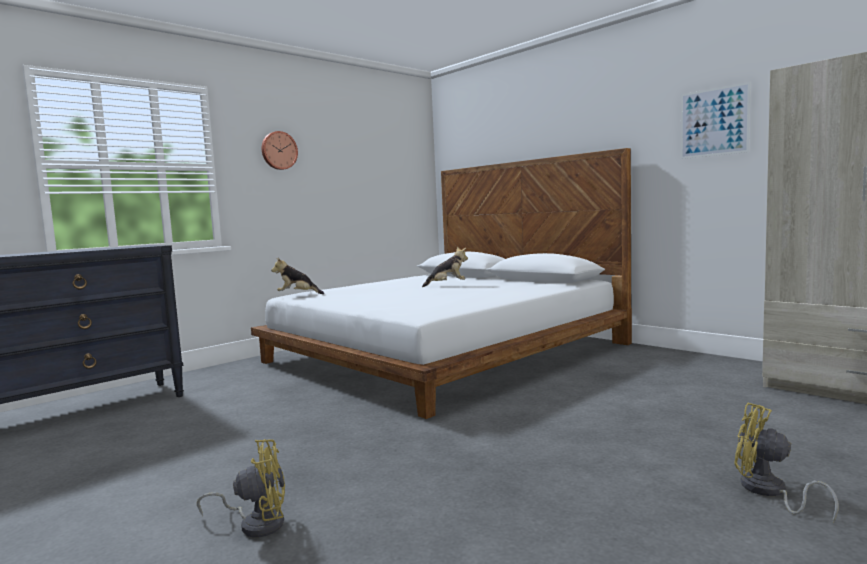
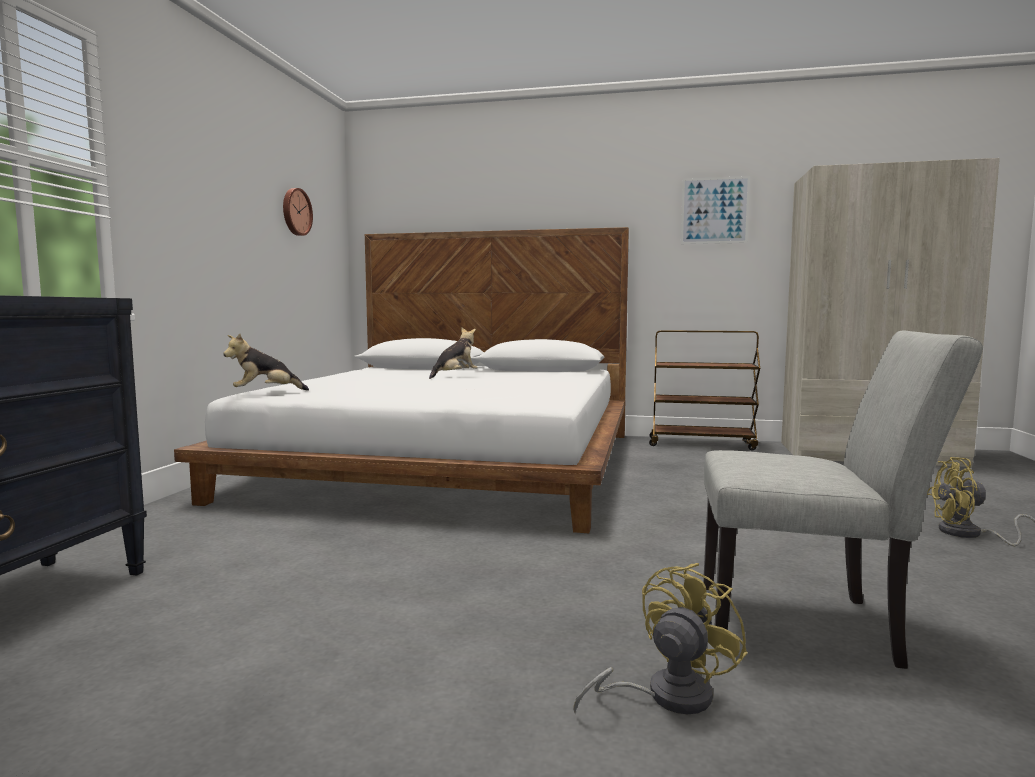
camera: 35 degrees left, 0 degrees up
(278, 150) = (190, 168): wall clock -> wall clock (295, 212)
(428, 516) = (811, 625): none -> grey chair
(693, 358) = (702, 444): none -> brown cart

